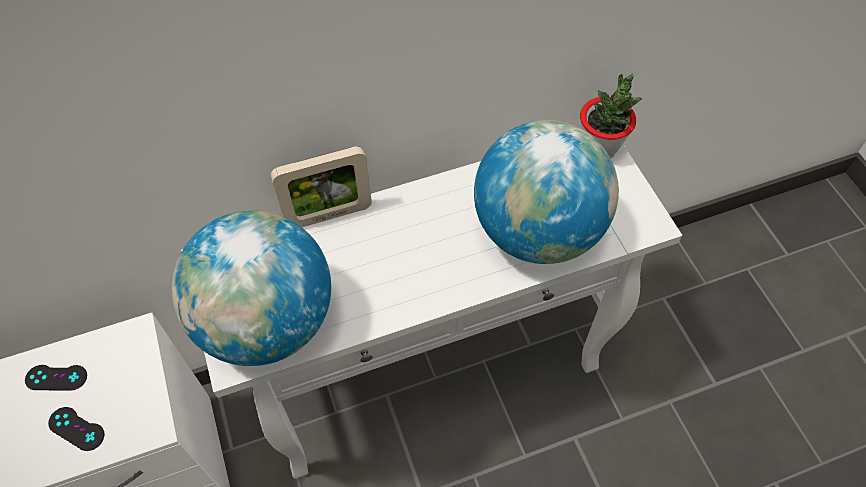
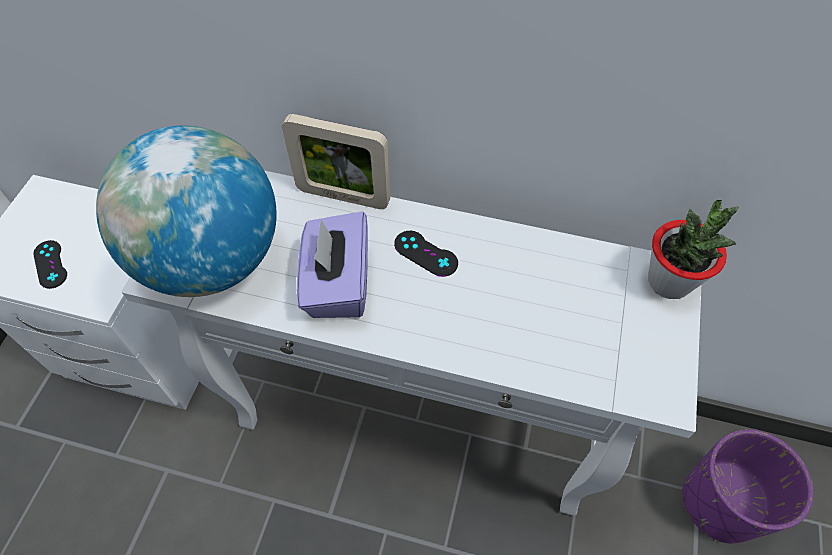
camera: 35 degrees right, 0 degrees up
(56, 378) = (71, 215): black game controller -> black game controller (425, 253)
(381, 282) = (337, 284): none -> purple tissue box
(537, 231) = (529, 328): globe -> none
(682, 295) = (721, 503): none -> purple planter

